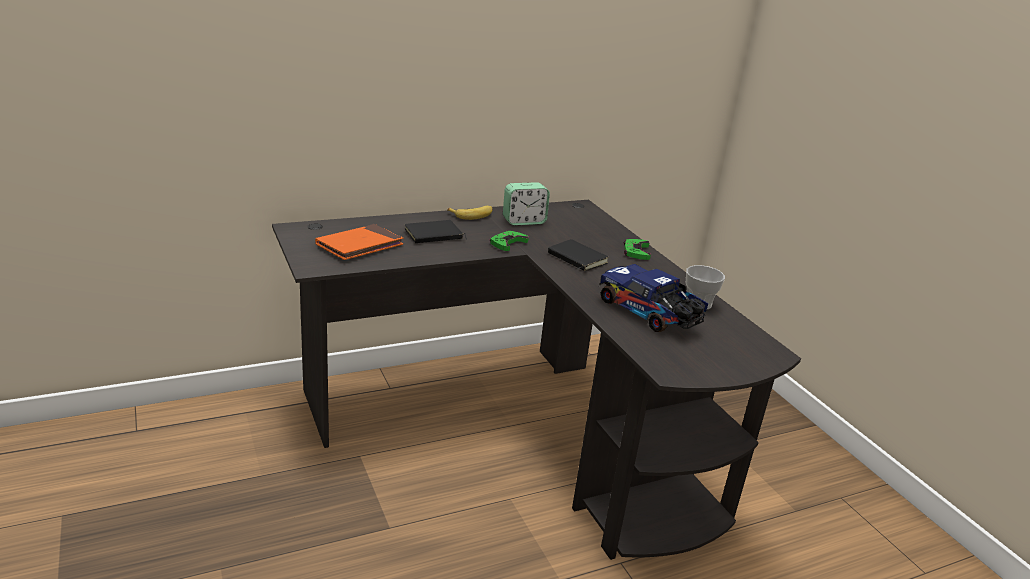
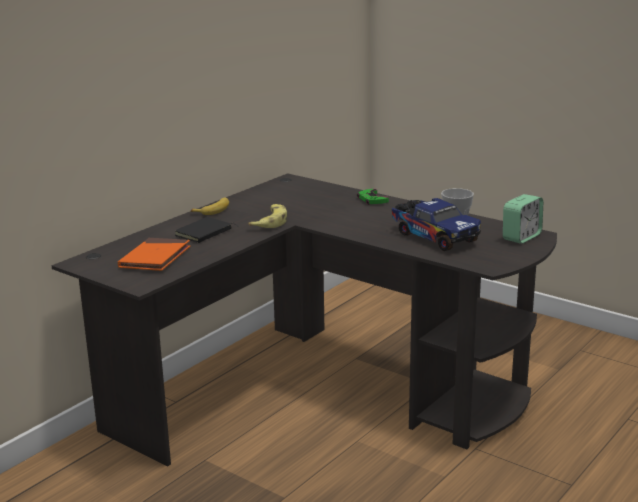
camera: 25 degrees left, 5 degrees down
(507, 243) = (270, 222): green game controller -> banana
(524, 221) = (260, 203): alarm clock -> alarm clock (521, 237)
(575, 259) = (335, 217): black book -> none
(650, 314) = (433, 237): toy truck -> toy truck turned 150 degrees counterclockwise

